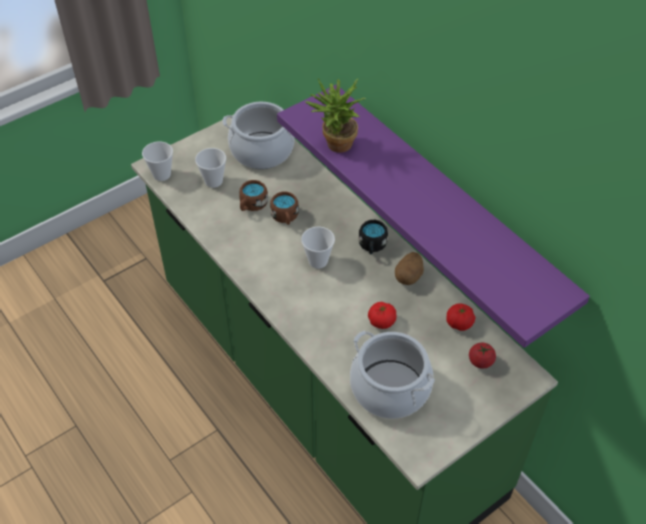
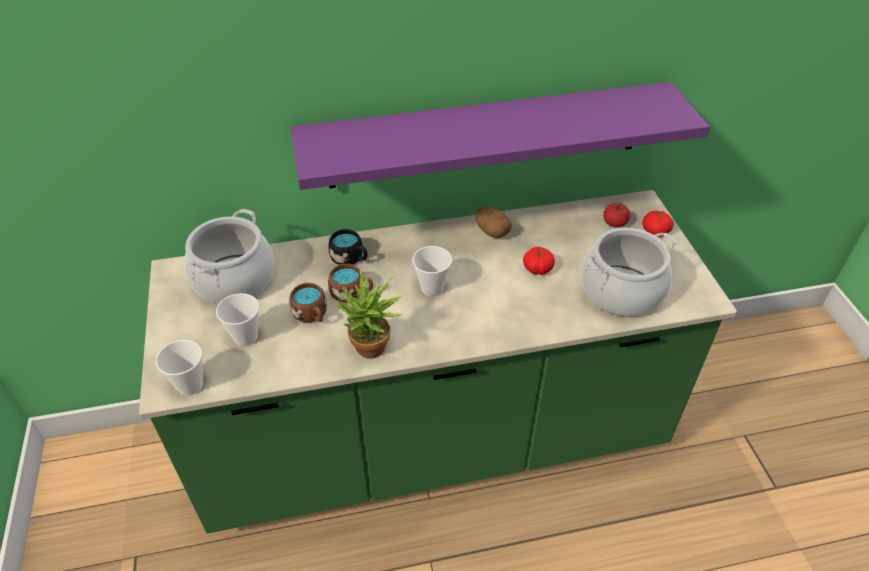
camera: 65 degrees left, 5 degrees down
(335, 146) = (389, 154): potted plant -> potted plant (371, 352)
(372, 246) = (438, 242): black mug -> black mug (350, 258)
(459, 323) = (565, 220): tomato -> tomato (655, 231)

